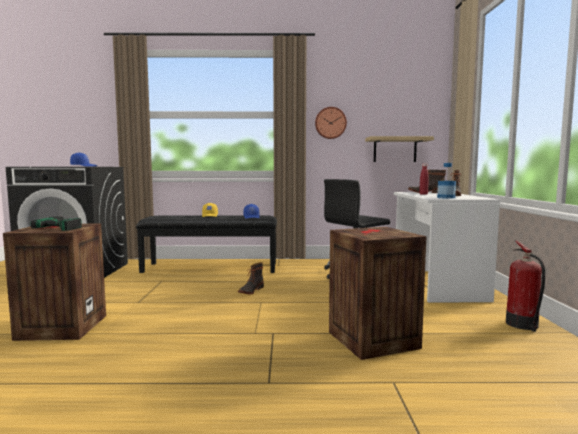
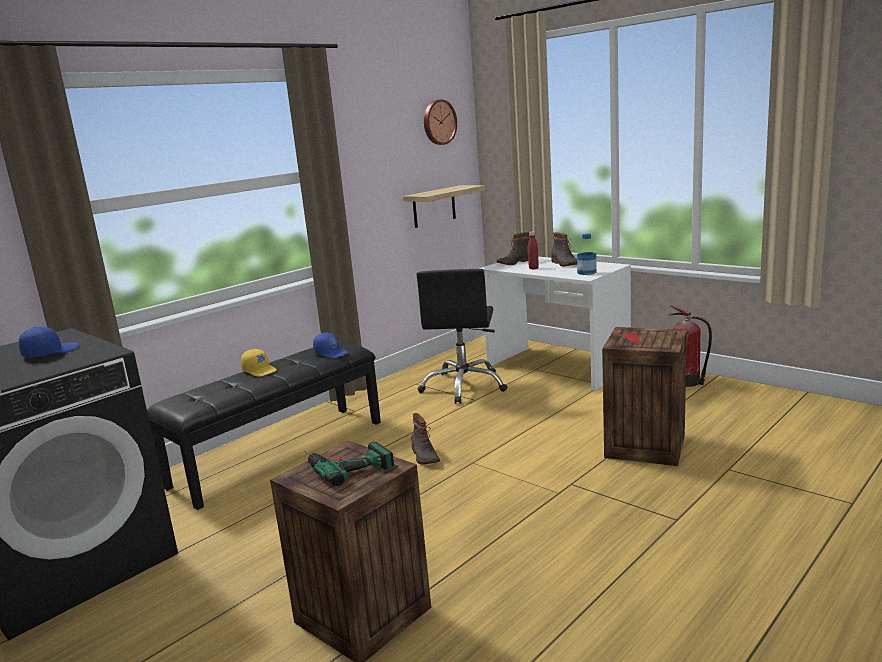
camera: 45 degrees left, 10 degrees up
(330, 123) = (362, 180): wall clock -> wall clock (438, 122)

